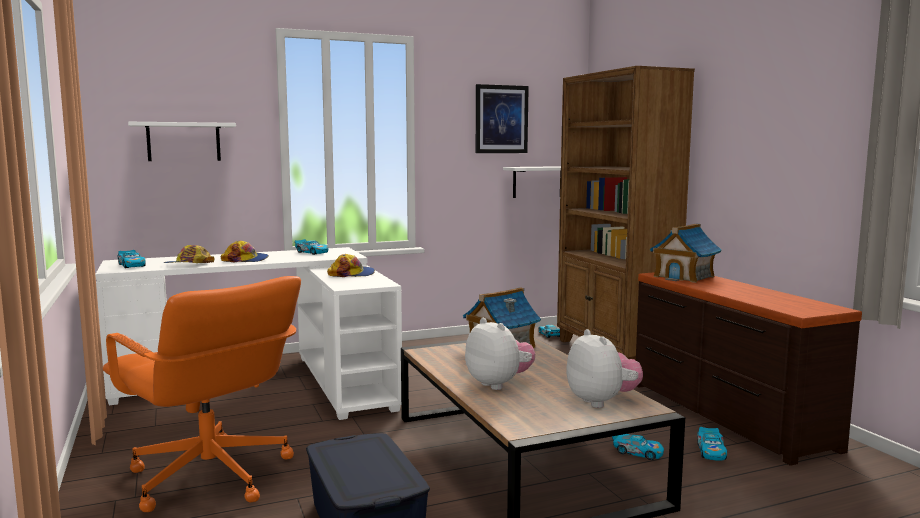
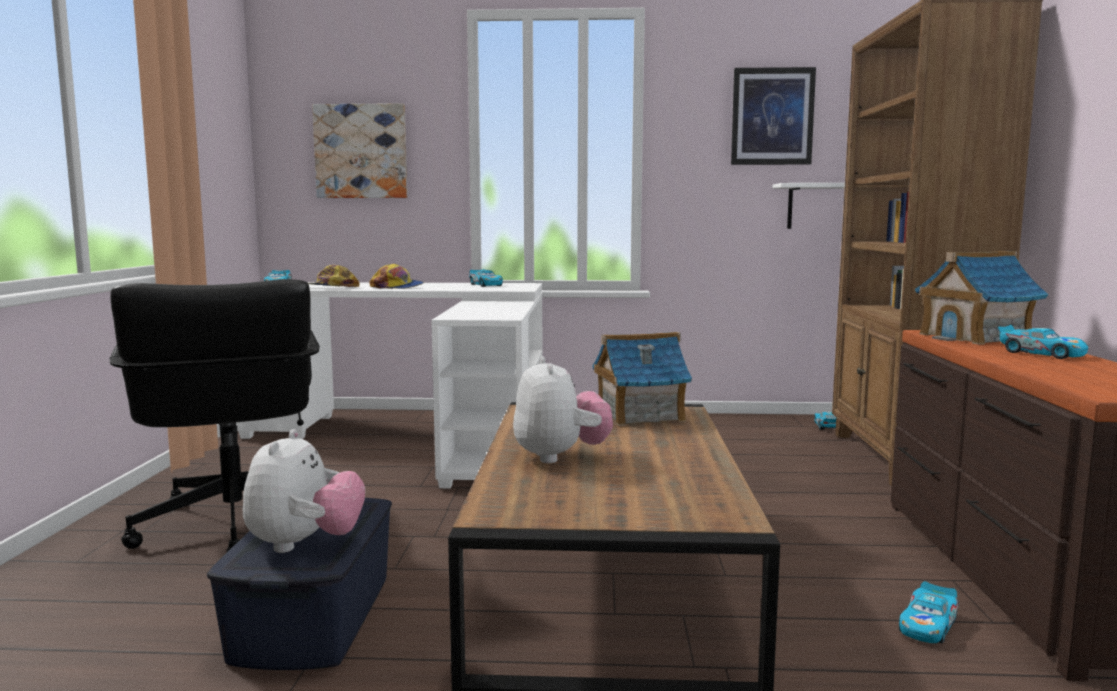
camera: 25 degrees right, 0 degrees up
(183, 142) = (361, 151): white shelf -> picture
(210, 477) = (232, 525): orange office chair -> black office chair
(352, 274) = (494, 307): cap -> none
(602, 402) = (672, 500): plush toy -> plush toy (304, 544)
(637, 452) = (794, 601): toy car -> toy car (1041, 353)

